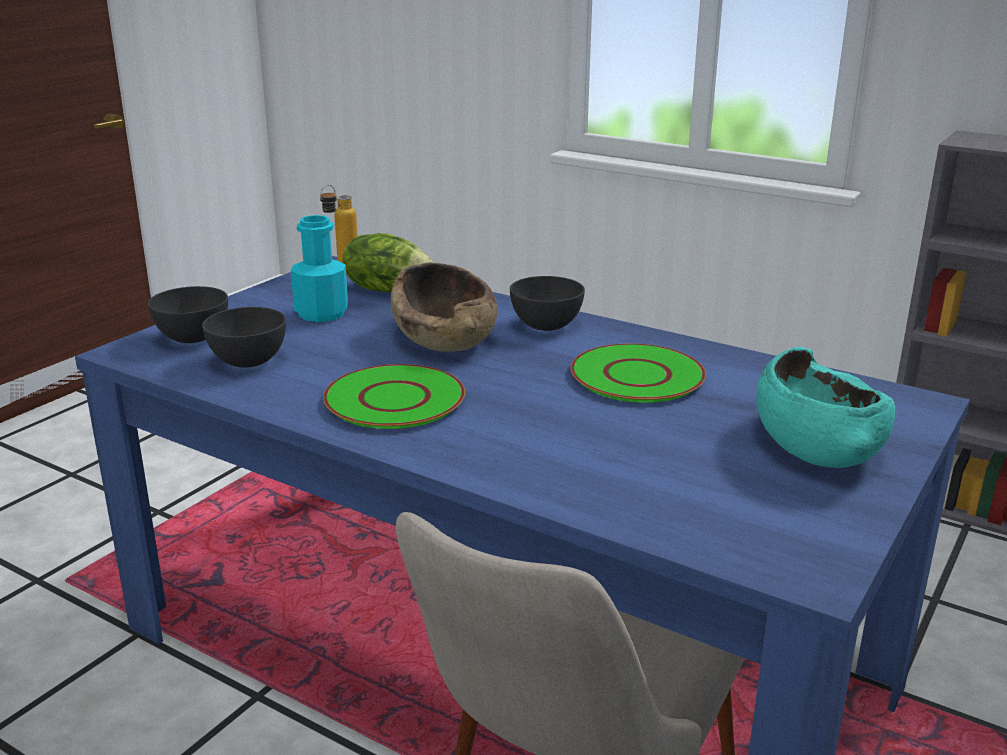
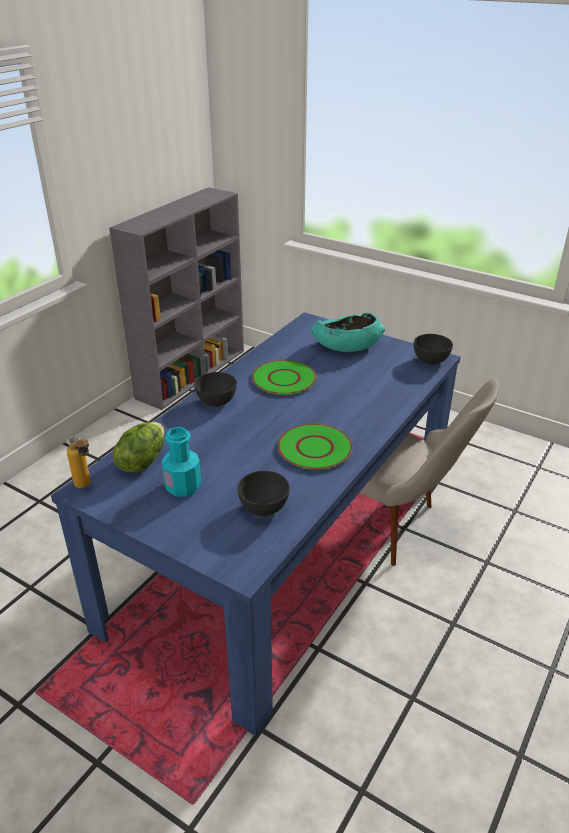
camera: 90 degrees left, 10 degrees up
(192, 338) = (222, 541): grey bowl -> grey bowl (431, 361)
(445, 339) = (233, 435): brown bowl -> none

